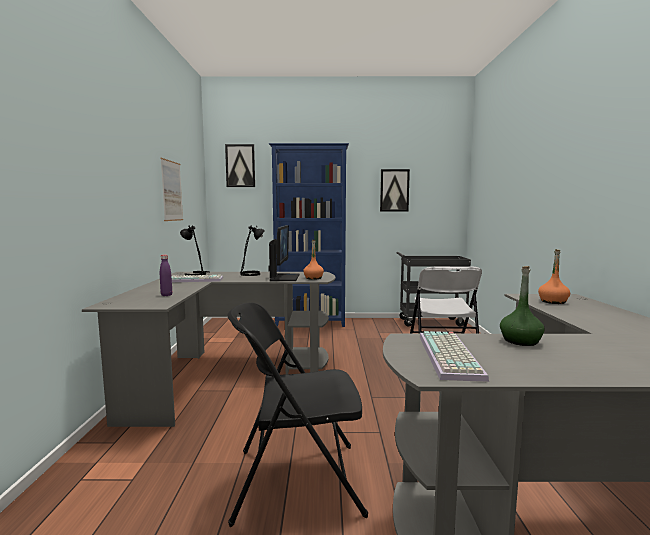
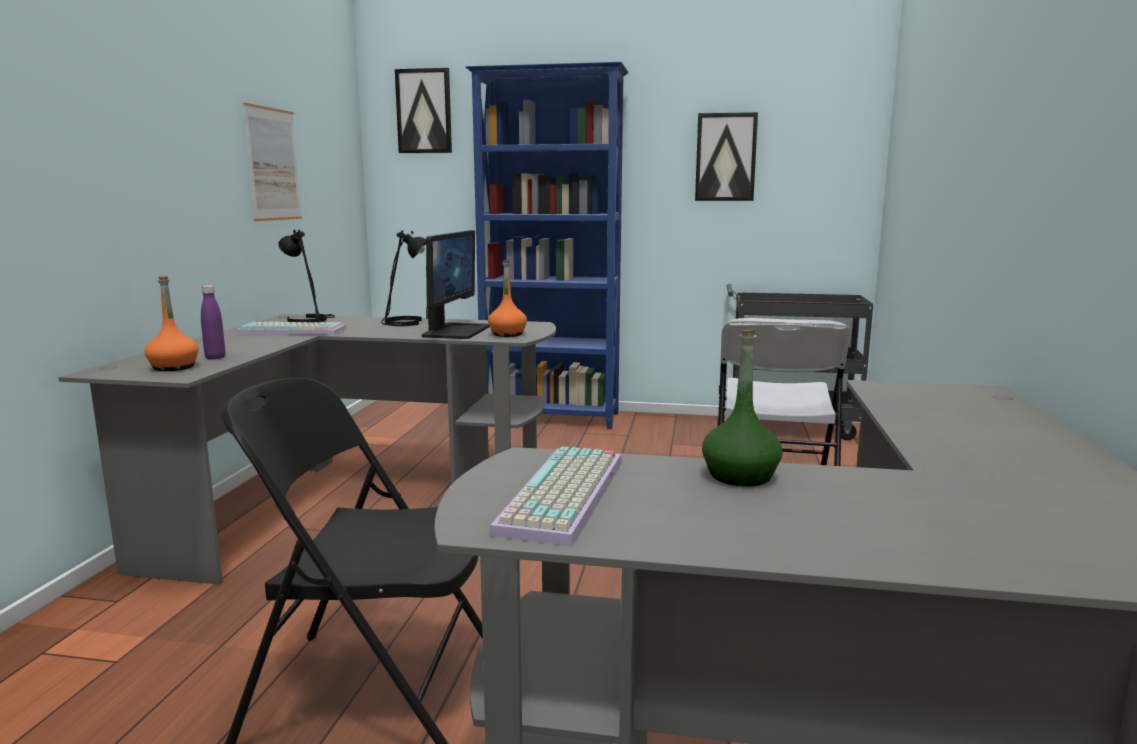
camera: 10 degrees right, 5 degrees up
(553, 301) = (926, 401): orange bottle -> orange bottle (174, 367)

